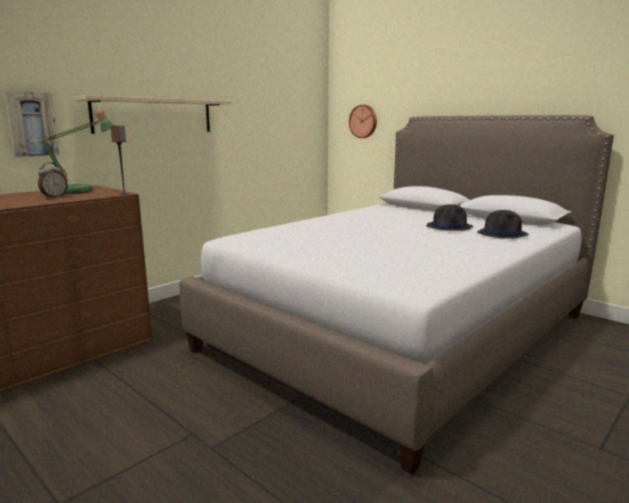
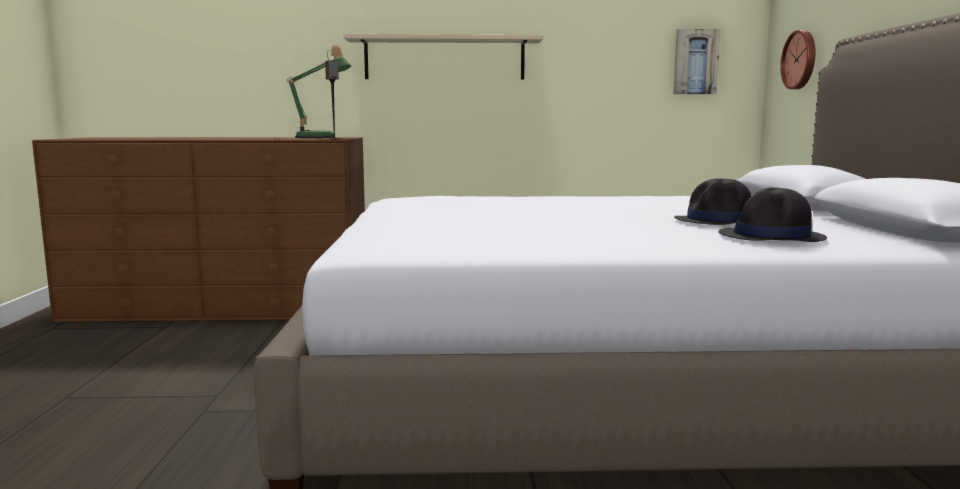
camera: 45 degrees right, 5 degrees down
(31, 124) = (304, 68): picture -> picture (695, 62)
(54, 197) = (278, 138): alarm clock -> none

